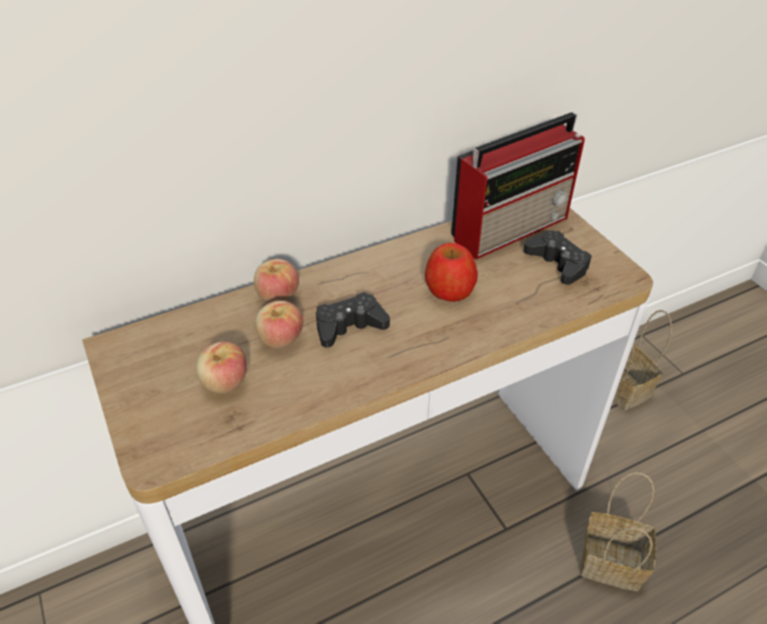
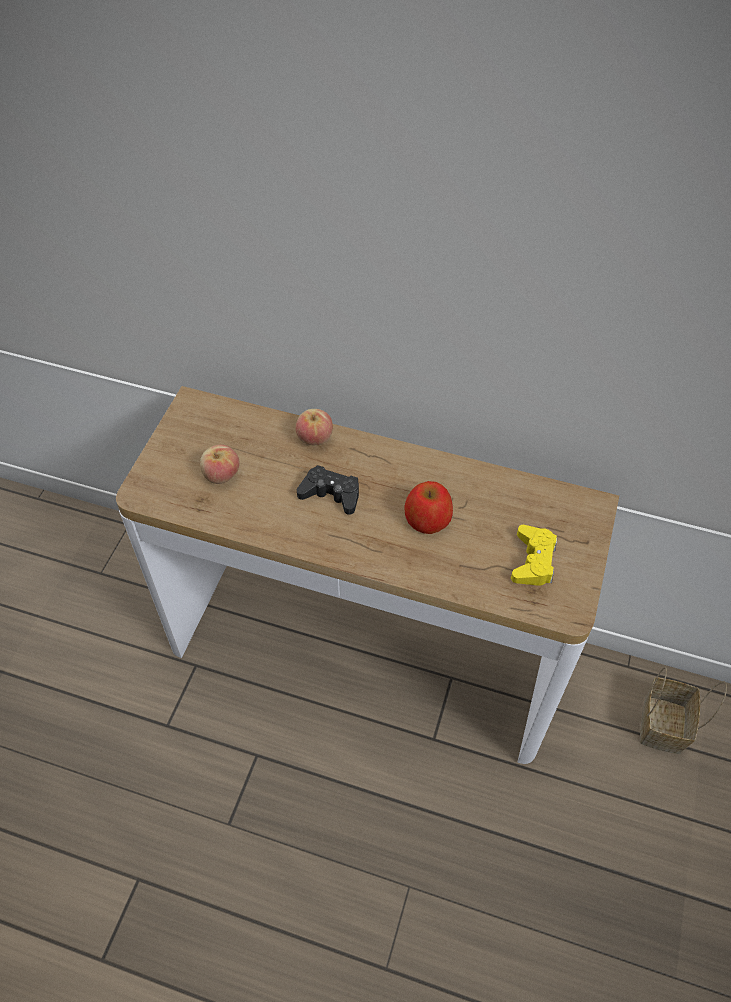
camera: 45 degrees right, 10 degrees up
(280, 339) = (281, 471): apple -> none
(512, 227) = (541, 506): radio -> none
(557, 263) = (533, 560): black game controller -> yellow game controller
(613, 562) = (483, 832): basket -> none

